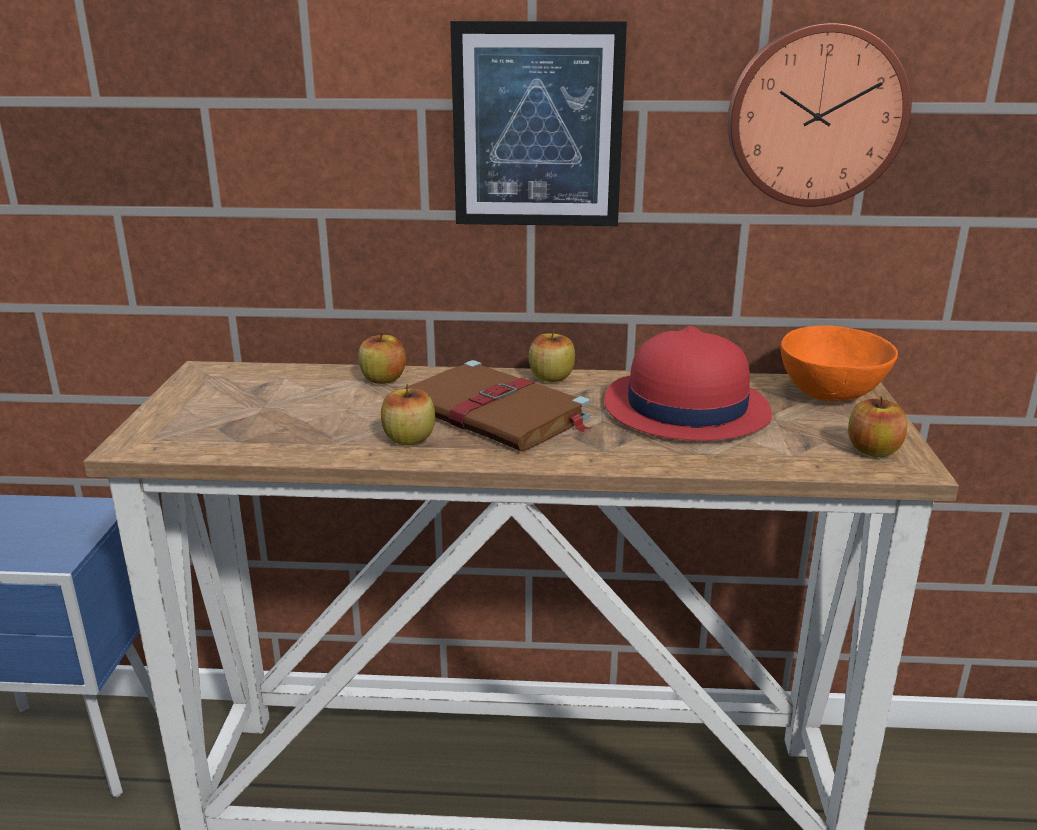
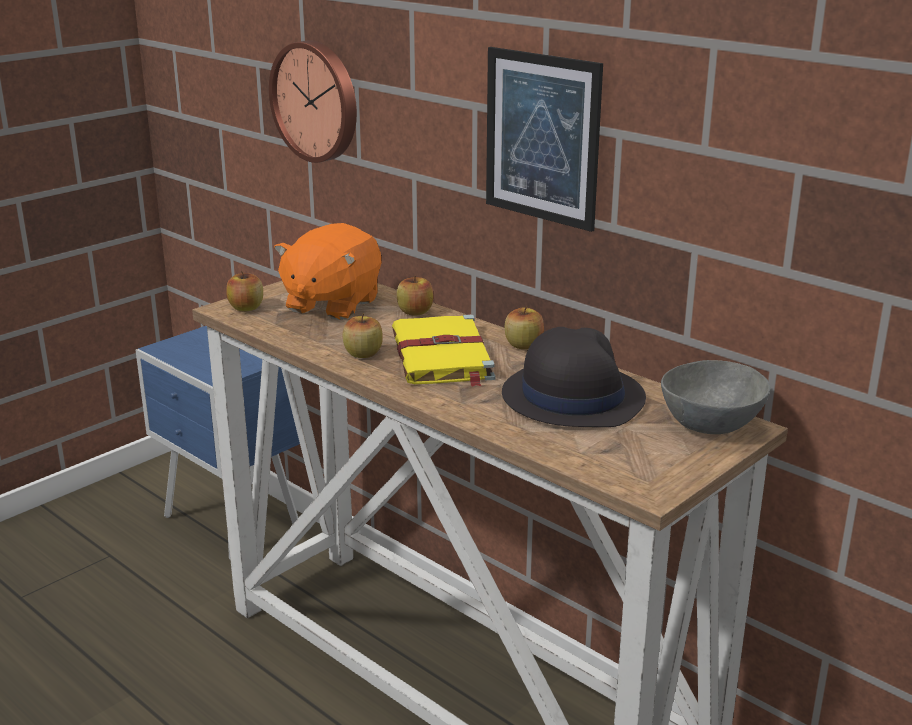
camera: 40 degrees right, 0 degrees up
(271, 399) = (331, 304): none -> orange plush toy
(496, 413) = (442, 356): brown book -> yellow book
(685, 409) = (572, 396): red hat -> black hat
(815, 115) = (744, 167): wall clock -> wall clock (317, 101)
(831, 392) = (713, 425): orange bowl -> grey bowl
(873, 450) = (648, 472): apple -> apple (246, 308)

